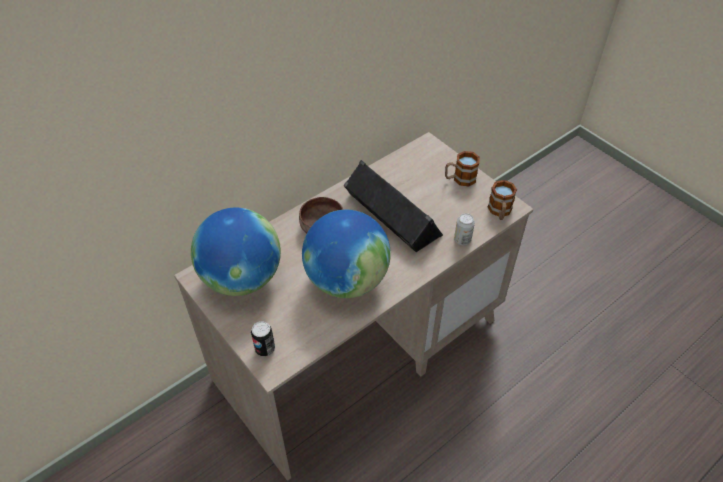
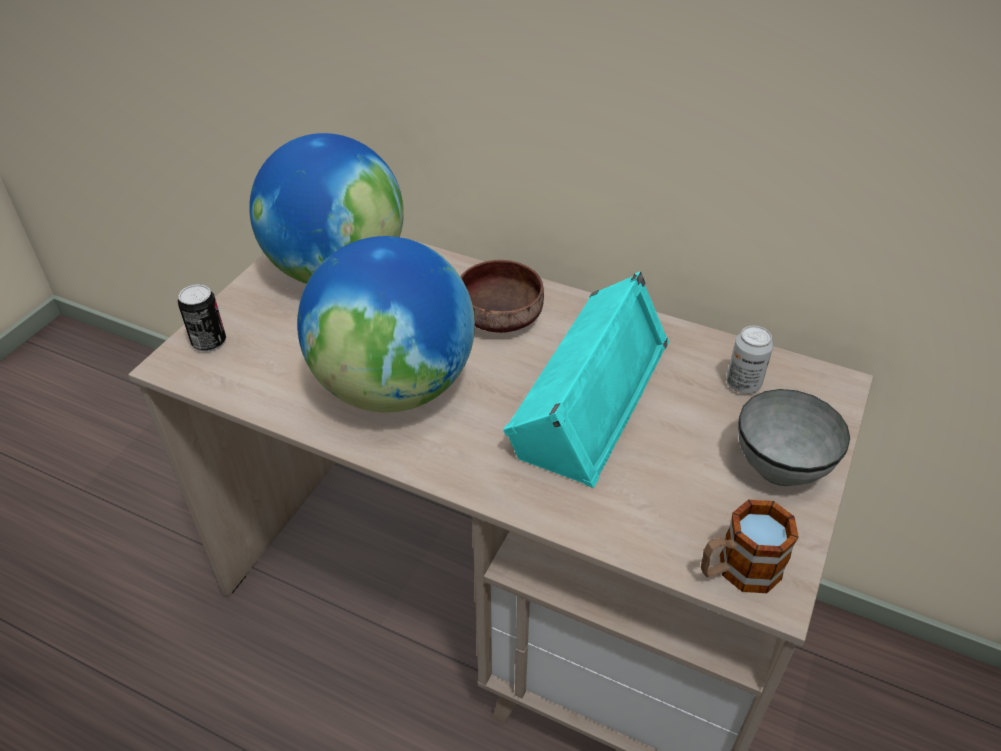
camera: 65 degrees right, 5 degrees down
(390, 216) = (587, 393): black speaker -> turquoise speaker
(459, 179) = (779, 467): mug -> grey bowl
(462, 240) = (601, 525): can -> can (743, 384)

